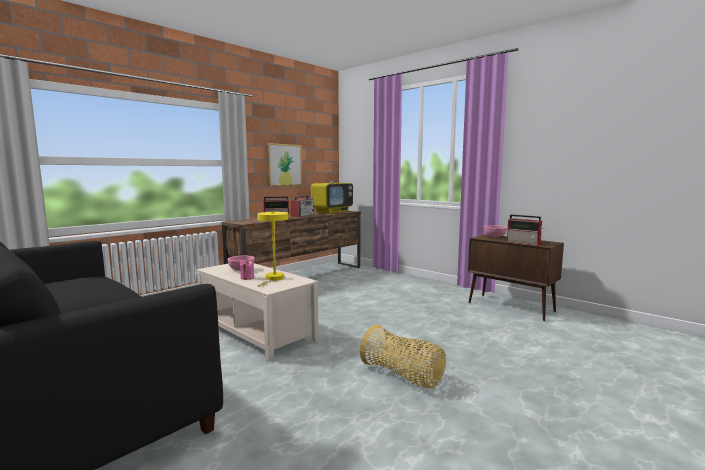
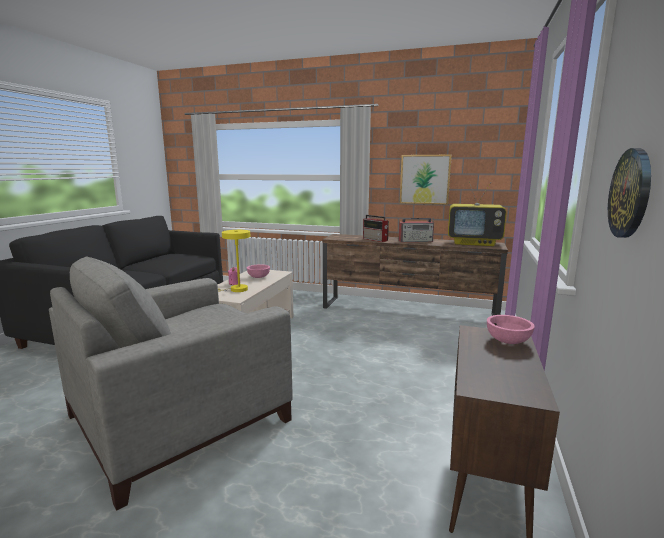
camera: 65 degrees right, 5 degrees up
(403, 376) = (181, 416): basket -> grey armchair
(524, 243) = (475, 367): radio -> none
(552, 158) = (631, 193): none -> wall clock

